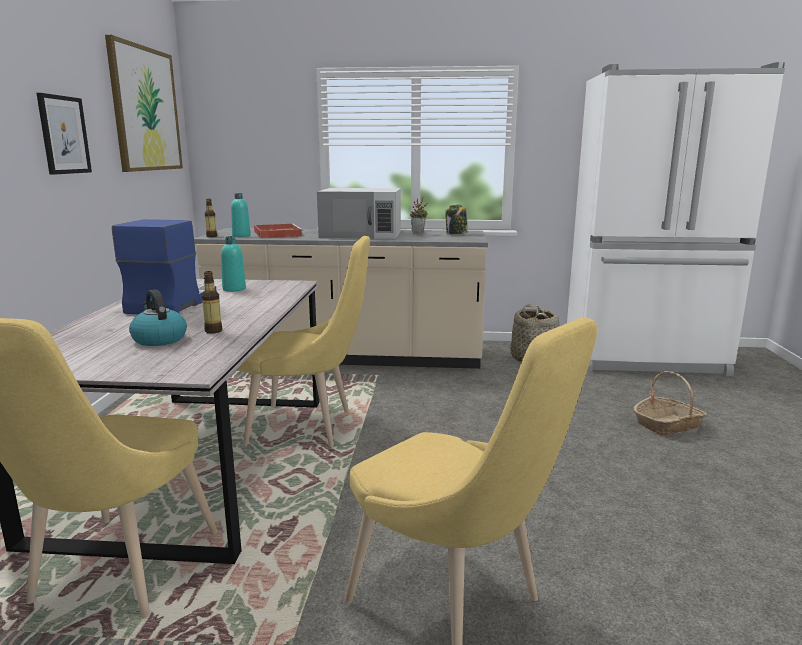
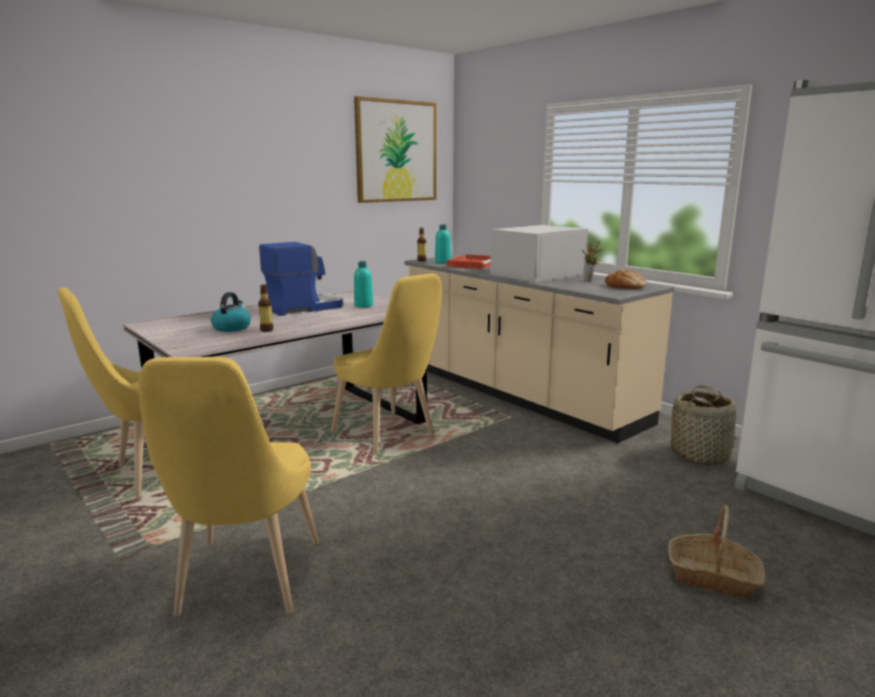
camera: 45 degrees right, 0 degrees up
(64, 135) = (295, 176): picture -> none
(362, 234) = (536, 274): white microwave -> white microwave turned 90 degrees clockwise
(456, 234) = (625, 286): jar -> bread

